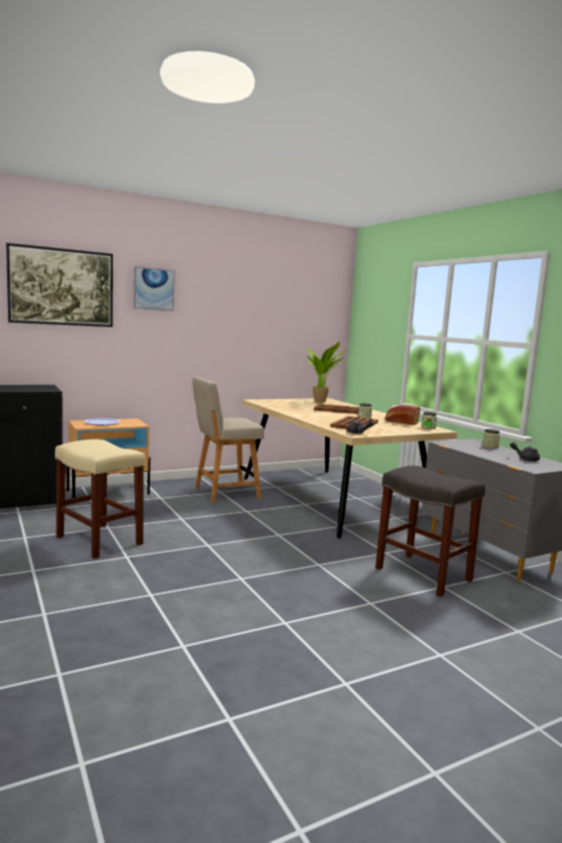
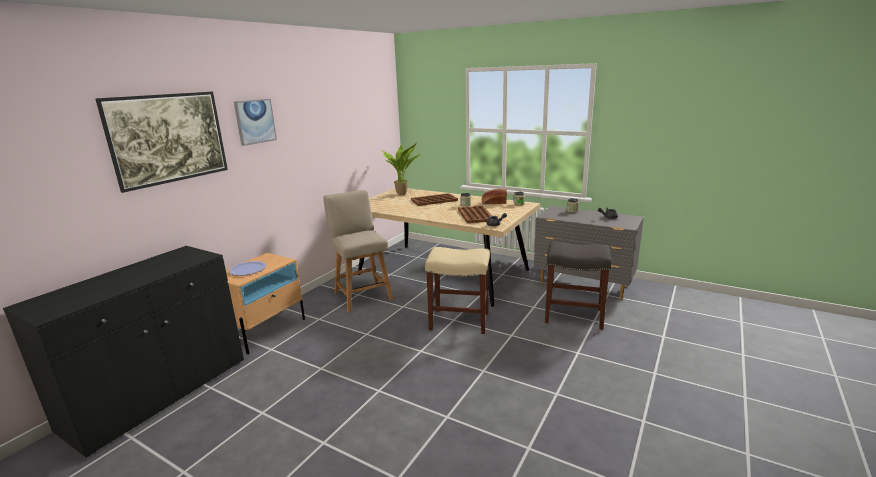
camera: 30 degrees left, 10 degrees up
(100, 540) = (334, 384): beige stool -> beige stool (460, 321)
(223, 493) = (362, 295): beige chair -> beige chair turned 120 degrees clockwise

